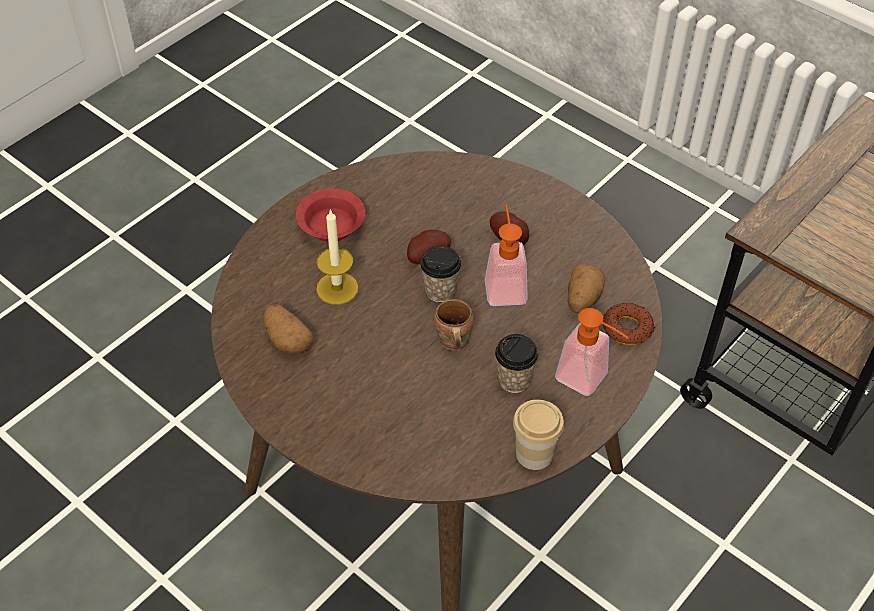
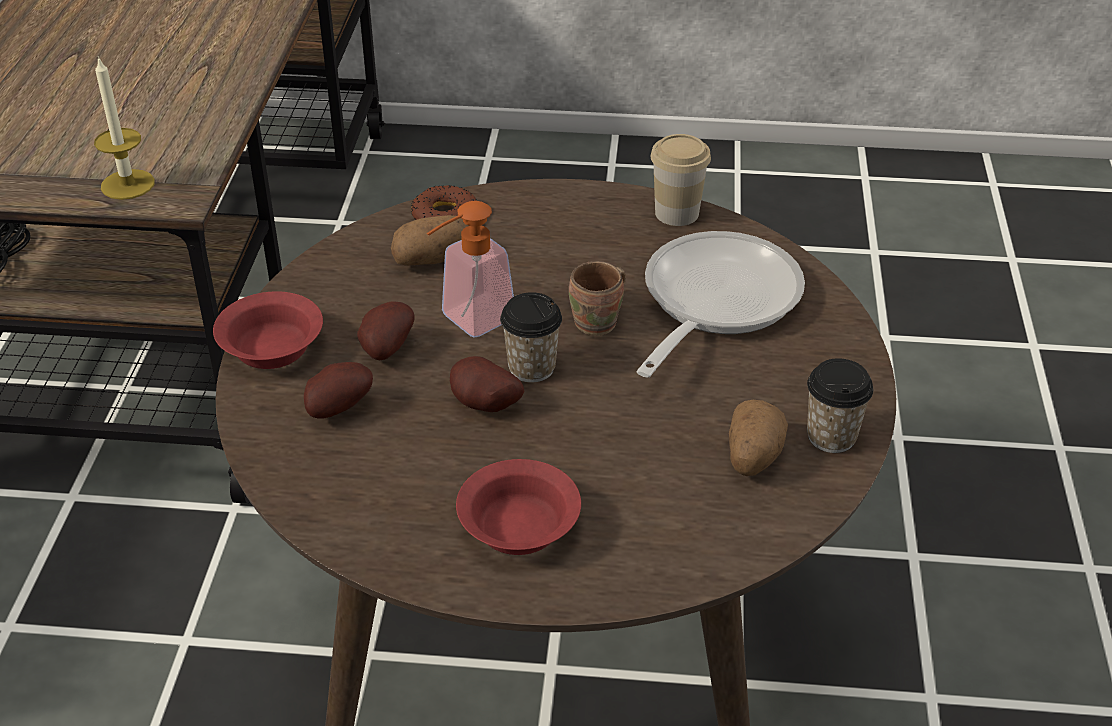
camera: 125 degrees left, 10 degrees down
(337, 288) = (623, 458): candle -> candle (127, 184)
(423, 409) = (714, 302): none -> frying pan
(477, 203) = (337, 407): none -> potato
(514, 380) = (602, 260): cup -> cup (831, 436)
(550, 199) = (273, 347): none -> red bowl
(589, 380) = (545, 214): soap dispenser -> none

